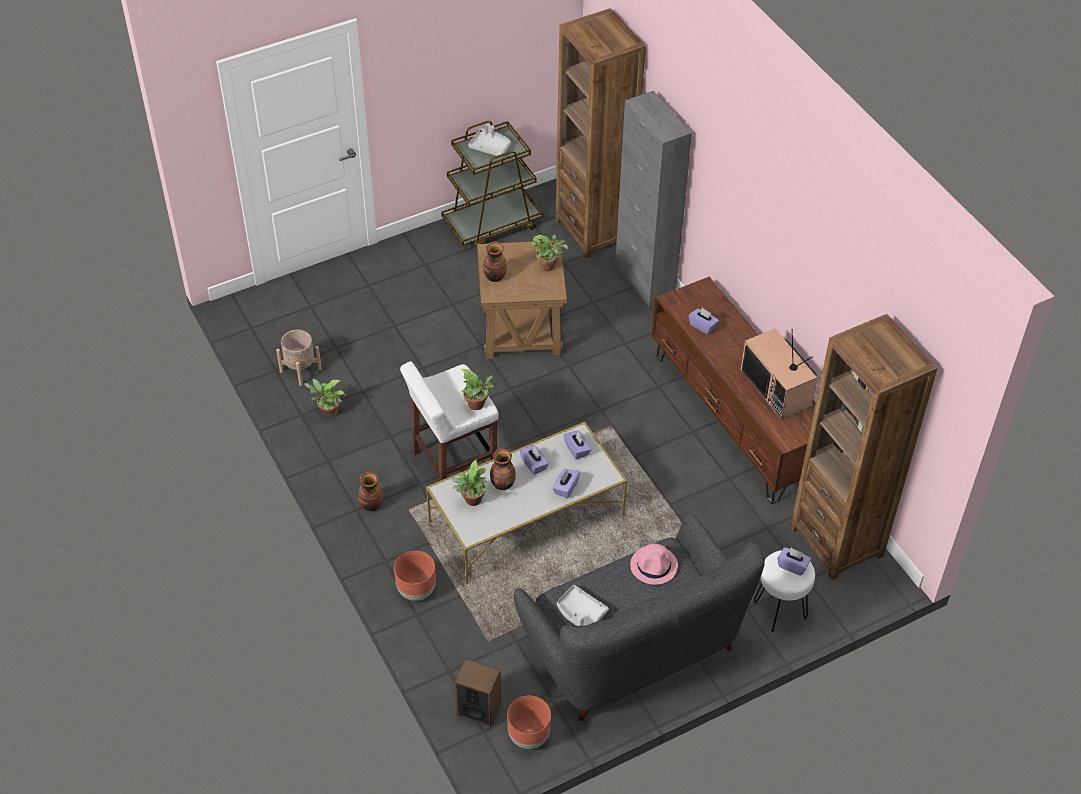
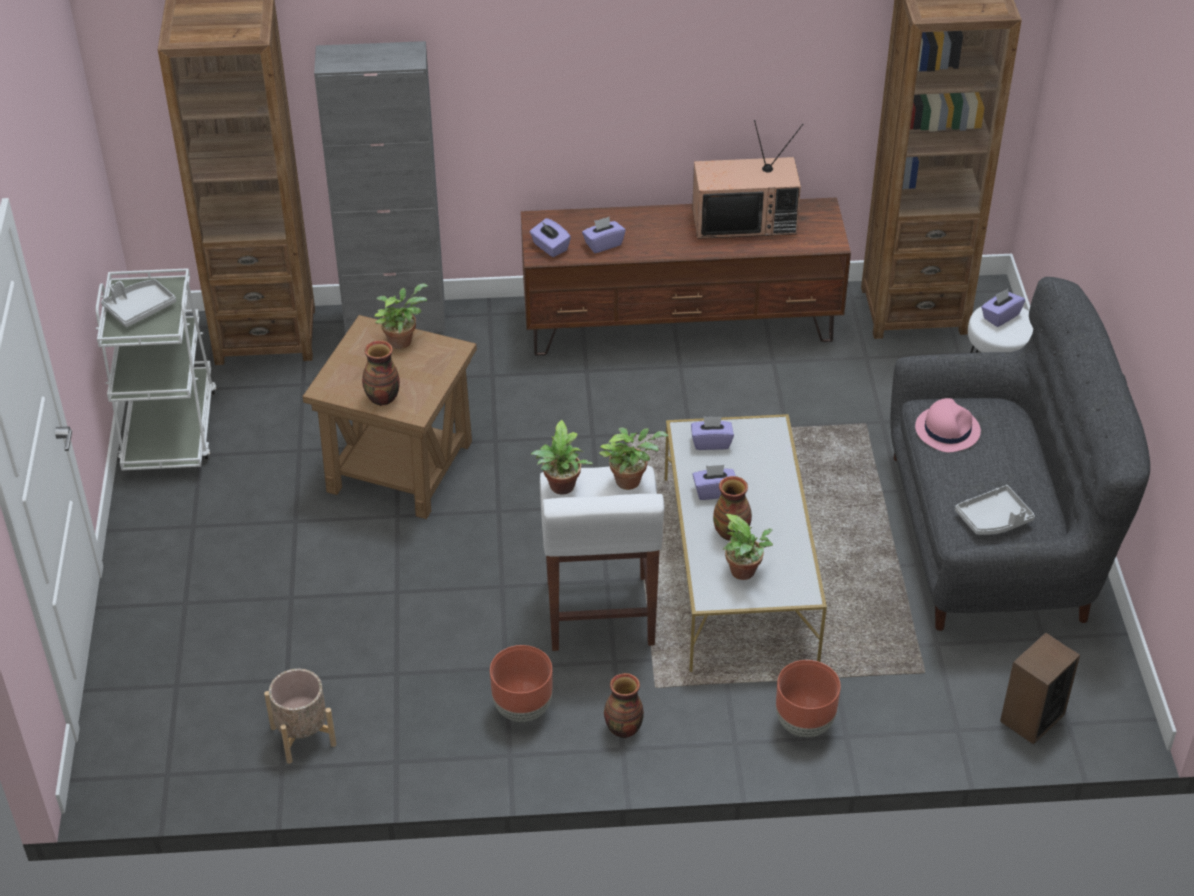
camera: 65 degrees left, 5 degrees down
(327, 412) = (412, 727): potted plant -> potted plant (561, 488)
(492, 224) = (170, 429): brown cart -> white cart
(528, 736) = (1092, 680): brown planter -> brown planter (522, 708)
(565, 488) = (771, 474): purple tissue box -> purple tissue box (550, 247)

